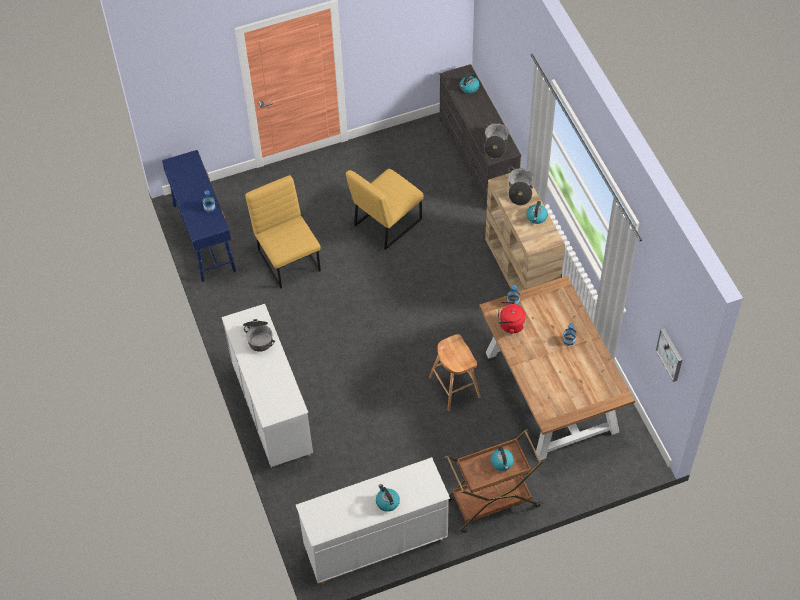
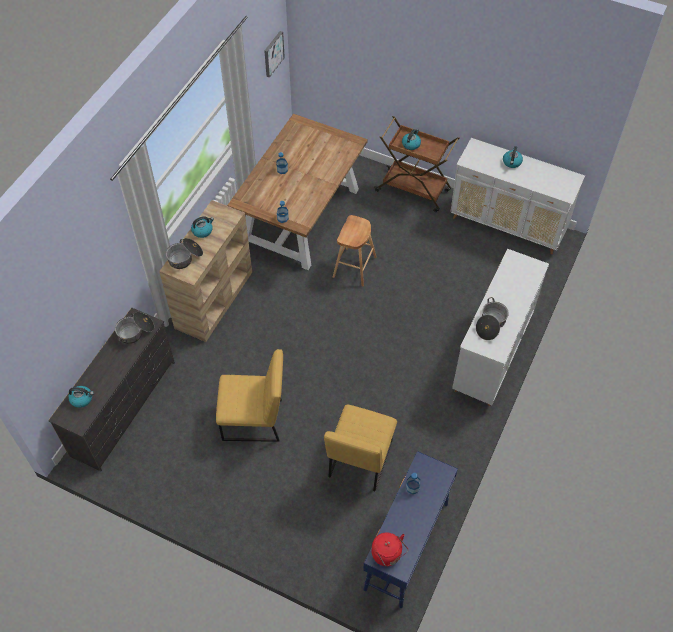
camera: 135 degrees left, 0 degrees up
(510, 325) = (304, 207): red kettle -> red kettle (388, 555)

